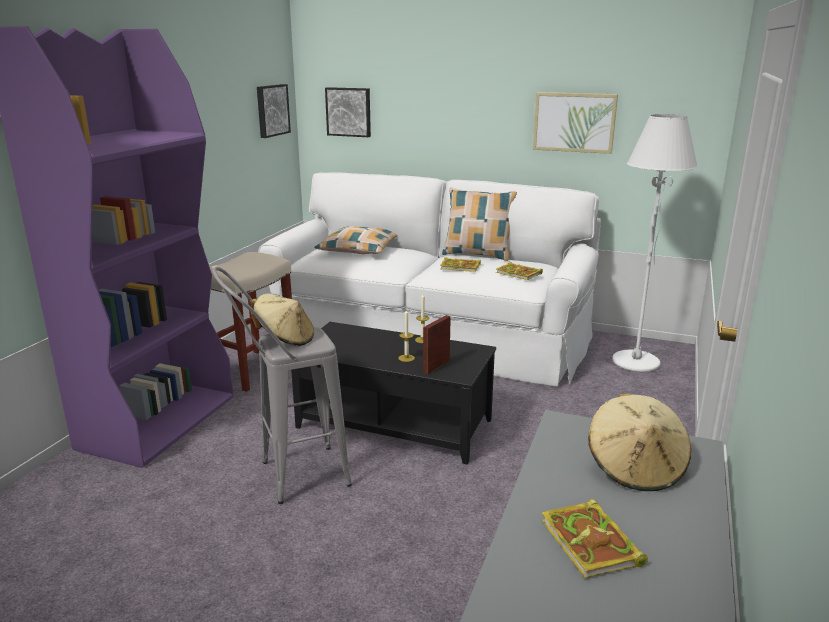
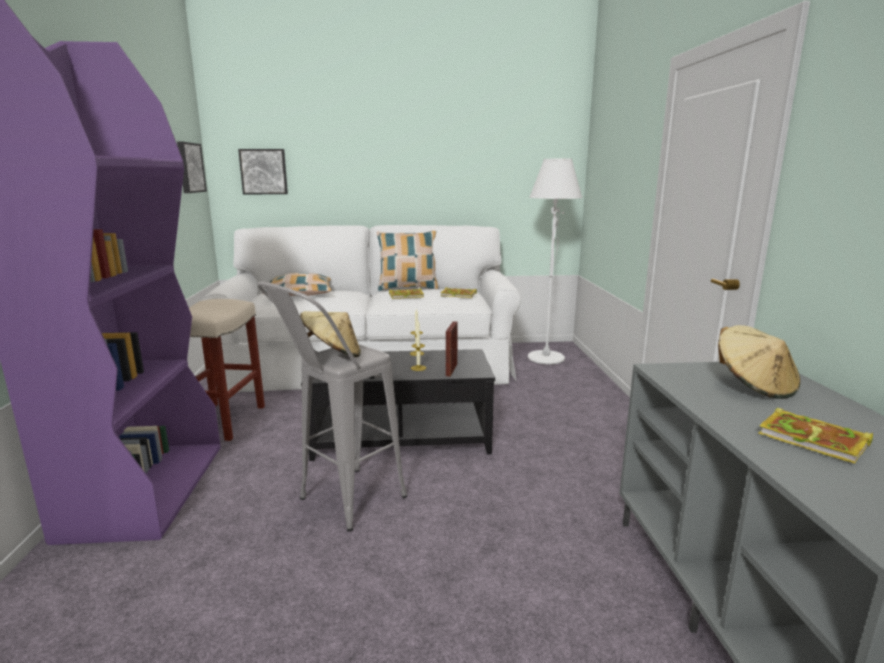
camera: 25 degrees left, 5 degrees down
(574, 122) = (470, 173): picture -> none

